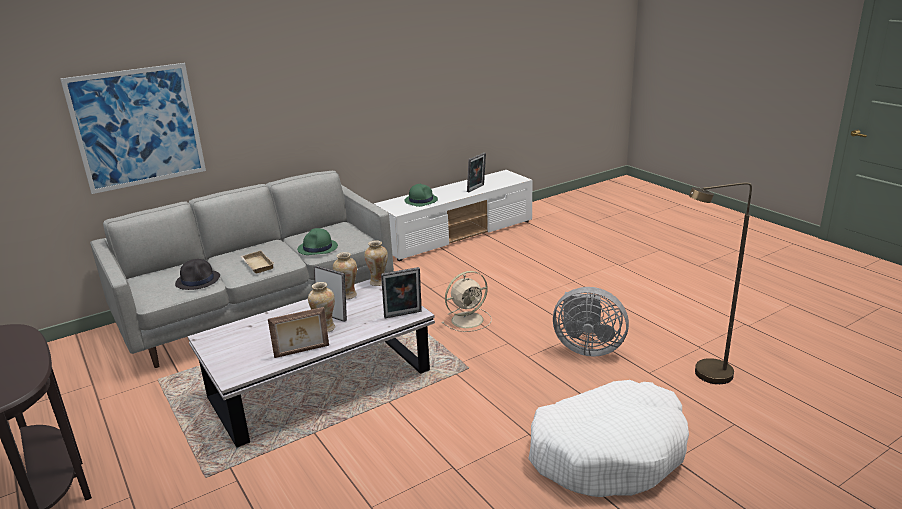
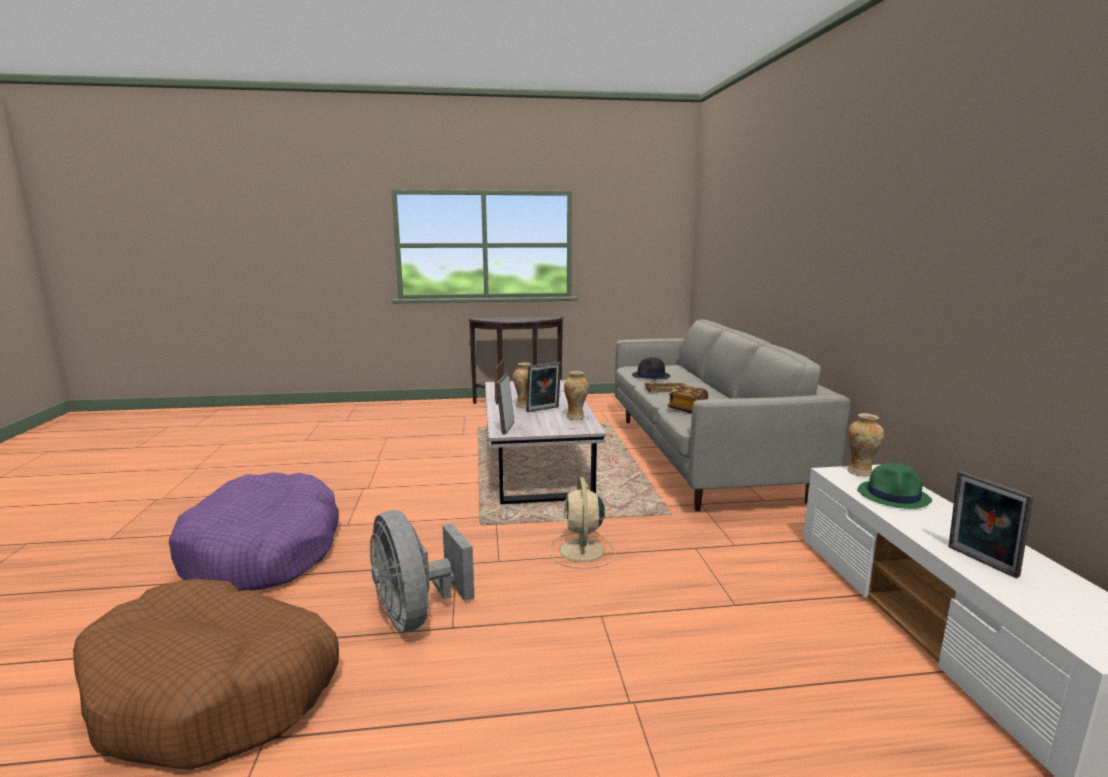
camera: 115 degrees right, 10 degrees down
(138, 127) = (753, 254): picture -> none
(318, 248) = (687, 408): green hat -> book
(378, 282) = (589, 429): vase -> vase (860, 472)
(587, 348) = (416, 614): grey fan -> grey fan turned 75 degrees counterclockwise
(608, 452) = (263, 551): white dog bed -> purple dog bed
(705, 376) = (215, 690): brown floor lamp -> brown dog bed

